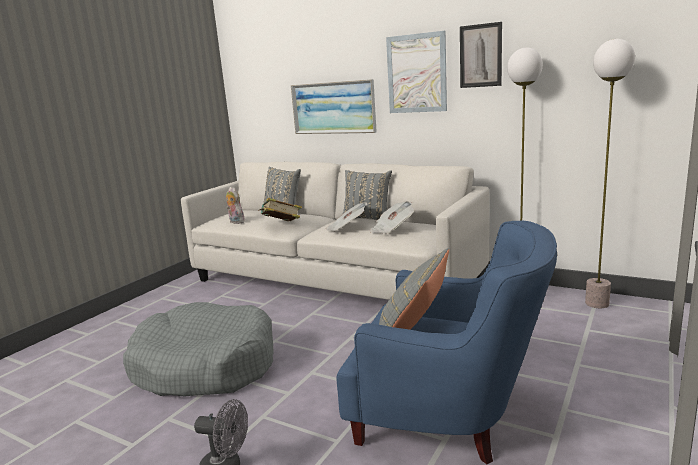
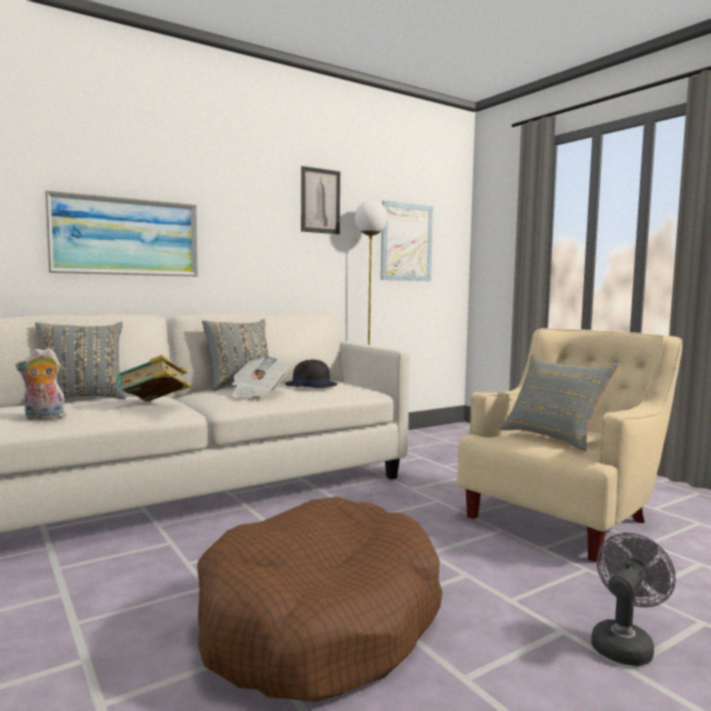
camera: 65 degrees left, 10 degrees down
(205, 366) = (320, 622): grey dog bed -> brown dog bed
(392, 229) = (311, 385): newspaper -> black hat
(416, 73) = (252, 208): picture -> picture (406, 242)
(448, 415) = (566, 516): blue armchair -> beige armchair
(597, 303) = (432, 435): floor lamp -> none

